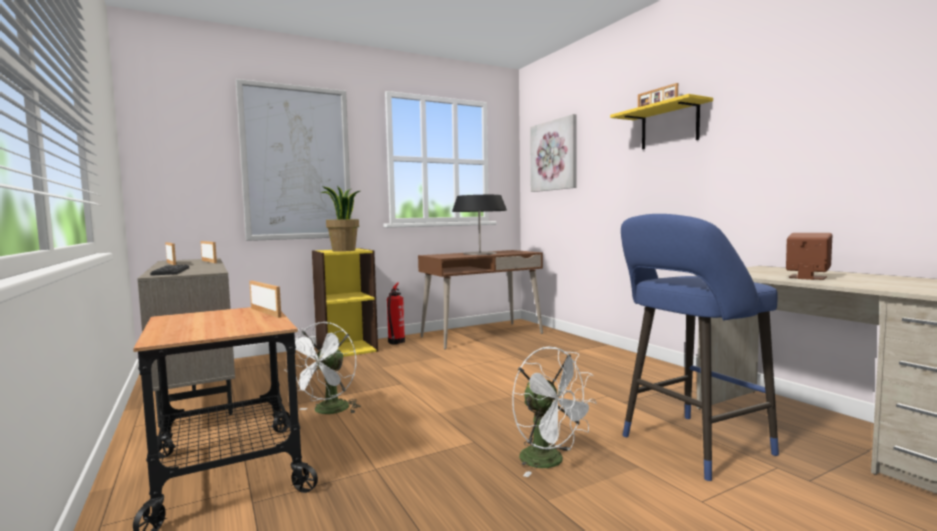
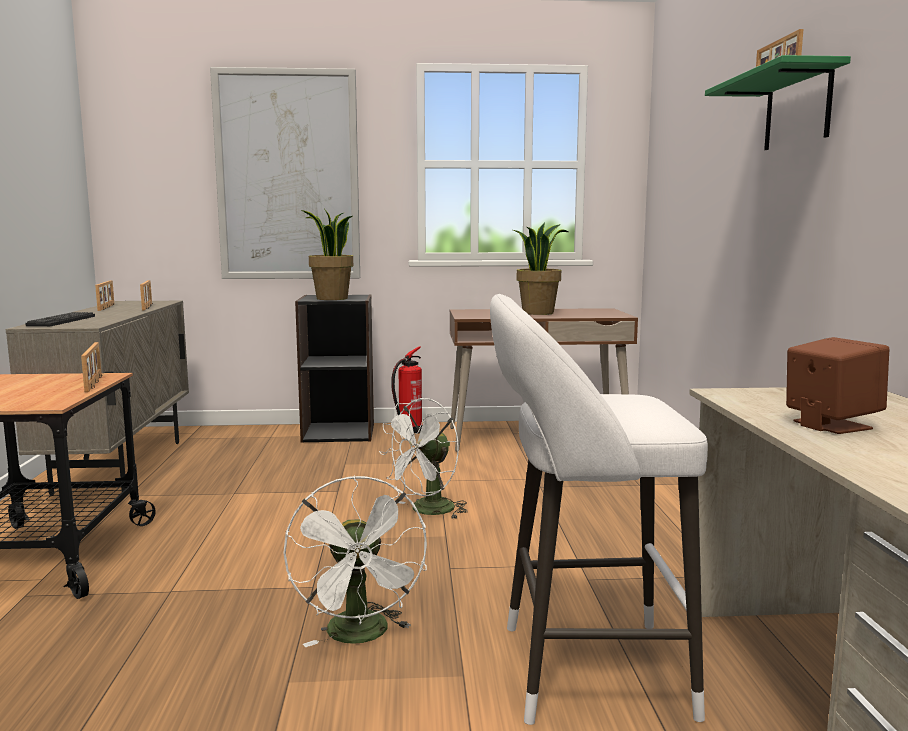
camera: 25 degrees right, 5 degrees up
(328, 411) = (214, 511): white fan -> white fan (427, 511)
(346, 349) = (339, 432): yellow bookcase -> black bookcase
(479, 253) = (538, 313): table lamp -> potted plant
(554, 155) = (678, 154): picture -> none
(669, 126) = (797, 110): yellow shelf -> green shelf
(690, 447) = (581, 669): blue stool -> white stool

